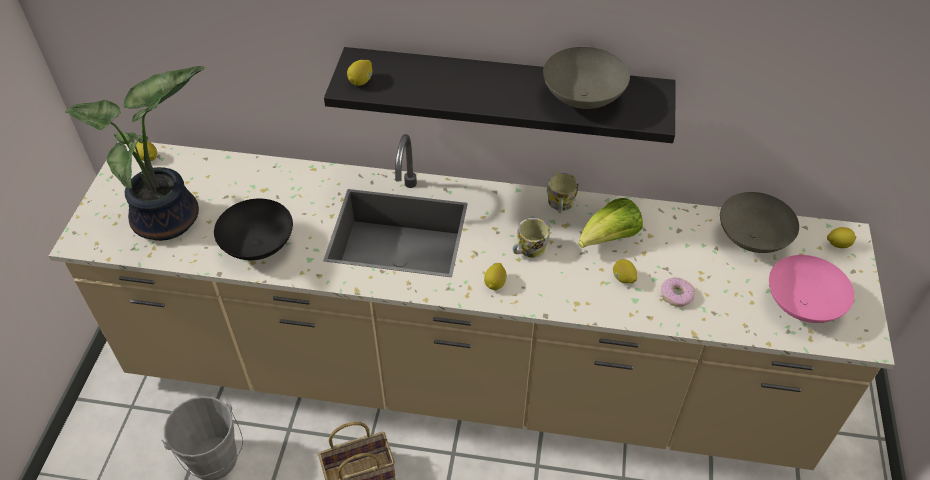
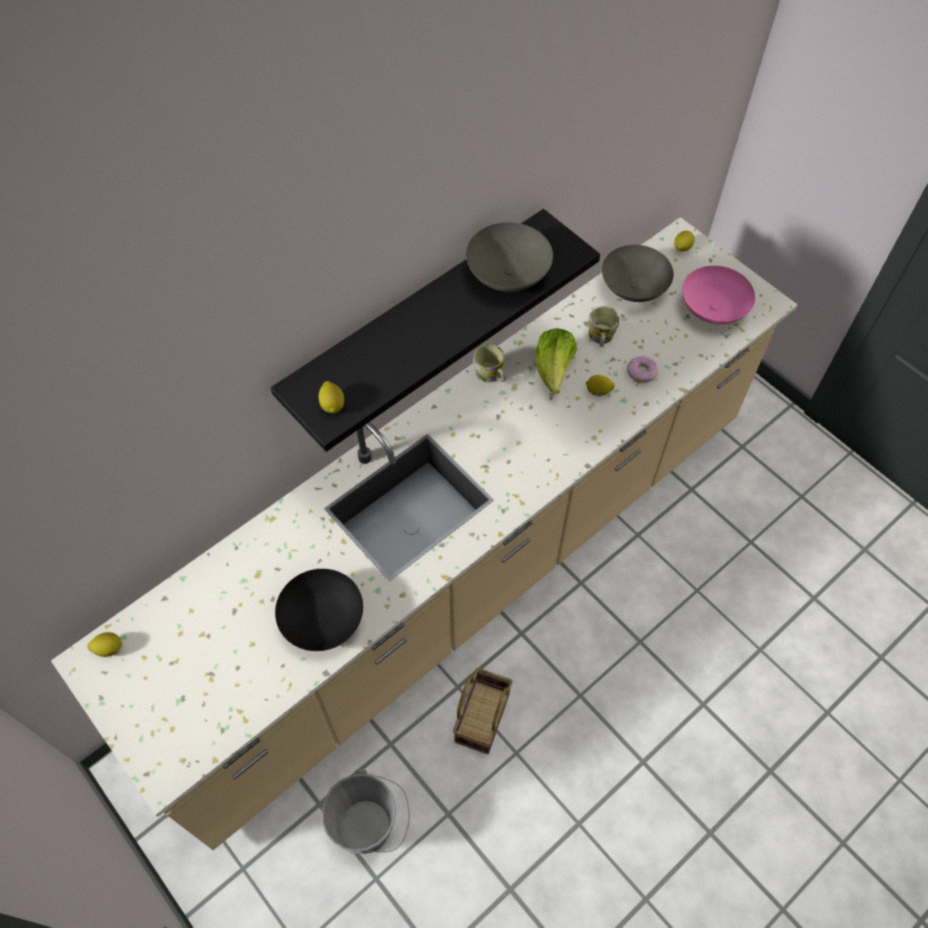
camera: 50 degrees left, 10 degrees up
(170, 221) = (218, 677): potted plant -> none
(495, 283) = (528, 475): lemon -> none
(528, 249) = (515, 429): mug -> mug (601, 337)

